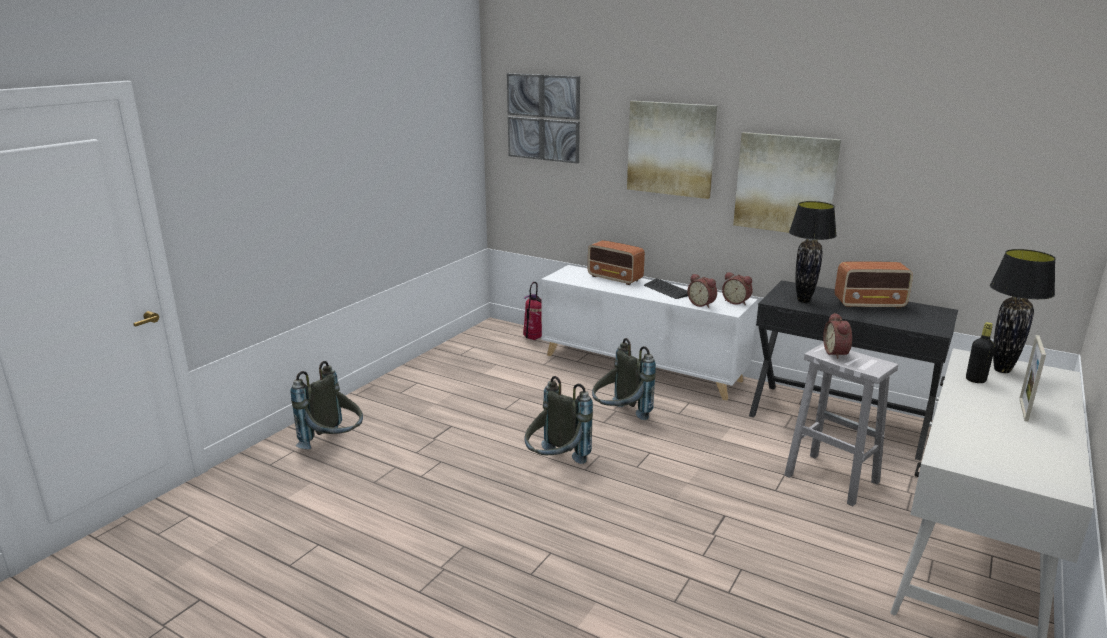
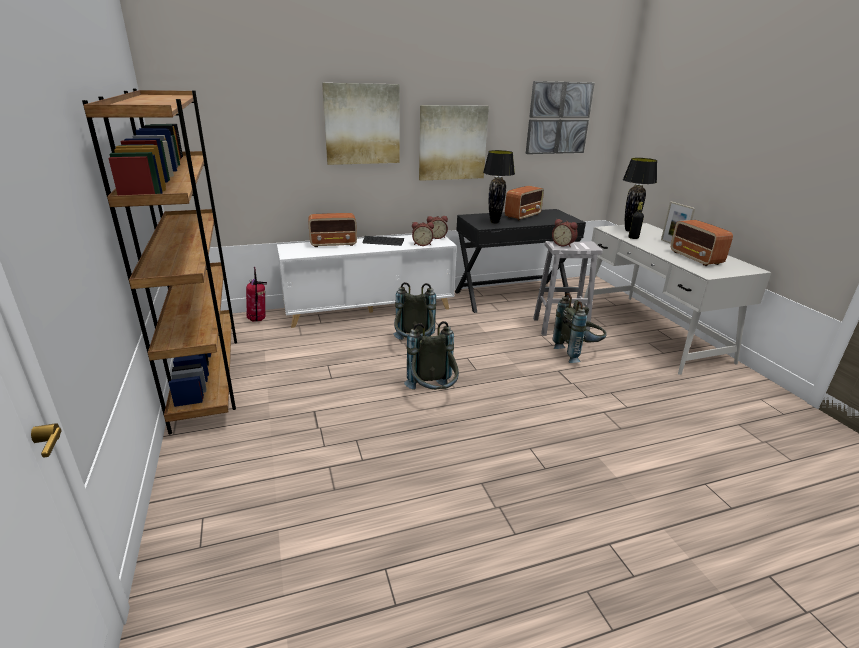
camera: 50 degrees left, 5 degrees up
(335, 445) = (238, 486): grey backpack -> grey backpack (577, 353)
(432, 366) = (207, 376): none -> brown bookcase
(543, 117) = (226, 104): picture -> picture (558, 118)
(998, 438) = (696, 258): none -> radio

